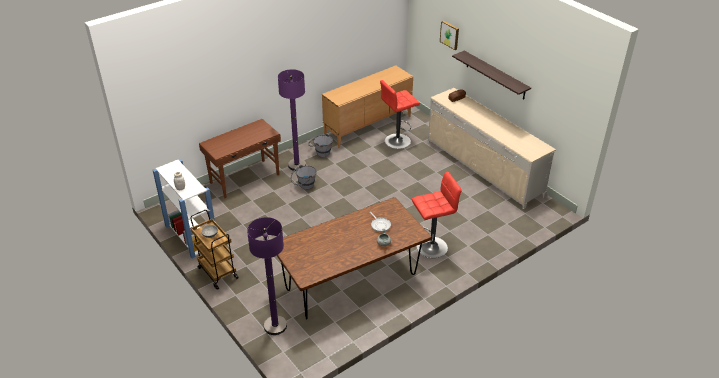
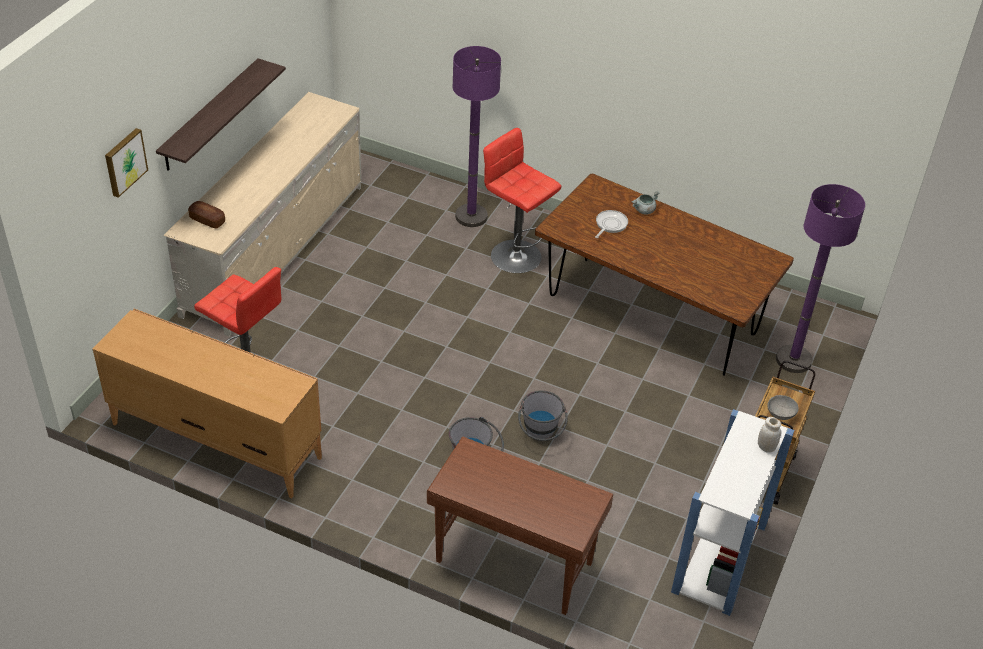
camera: 120 degrees left, 5 degrees up
(297, 165) = (418, 499): purple floor lamp -> purple floor lamp (471, 216)
(320, 152) = (353, 480): grey bucket -> grey bucket (540, 434)

